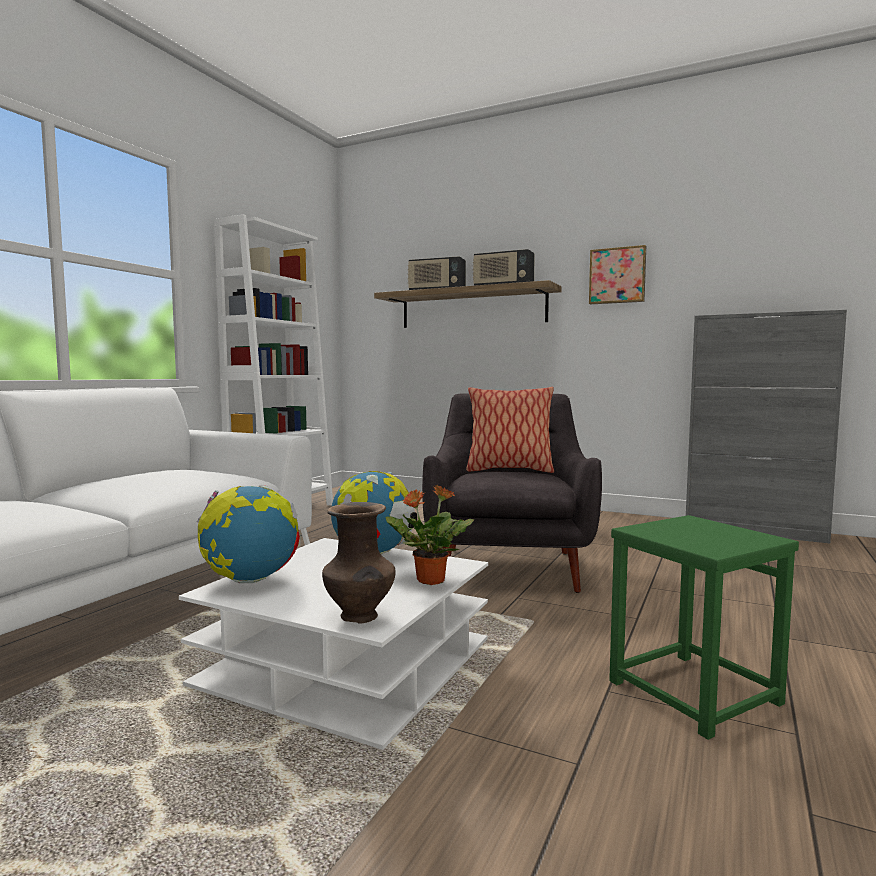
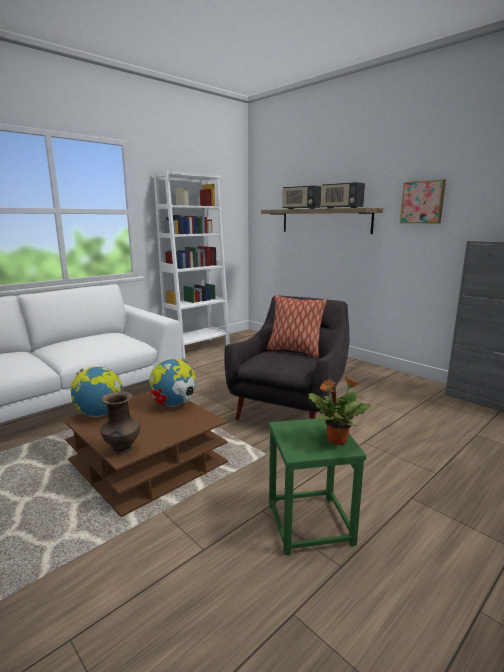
camera: 20 degrees right, 10 degrees up
(347, 663) = (147, 462): white coffee table -> brown coffee table
(429, 580) = (181, 430): potted plant -> potted plant (336, 440)

